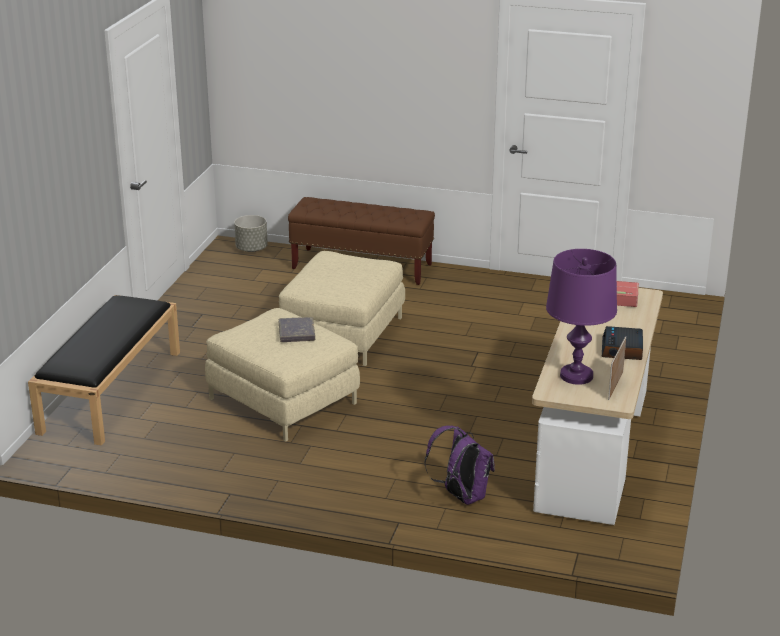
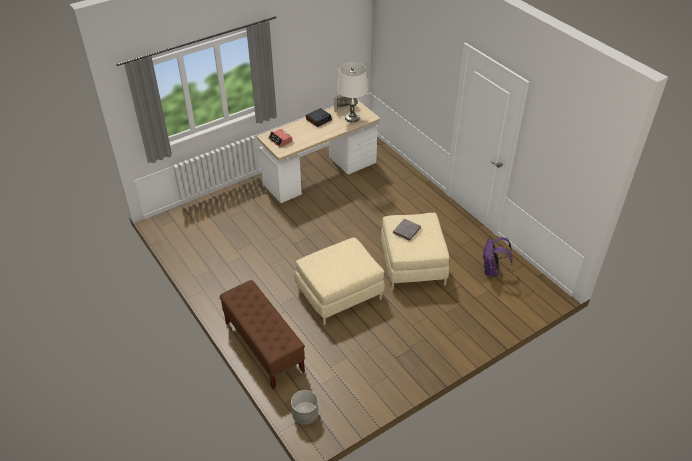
camera: 140 degrees left, 15 degrees up
(111, 390) = (491, 319): black bench -> none
(461, 496) = (392, 181): purple backpack -> purple backpack (492, 271)
(576, 376) = (352, 118): purple table lamp -> white table lamp

